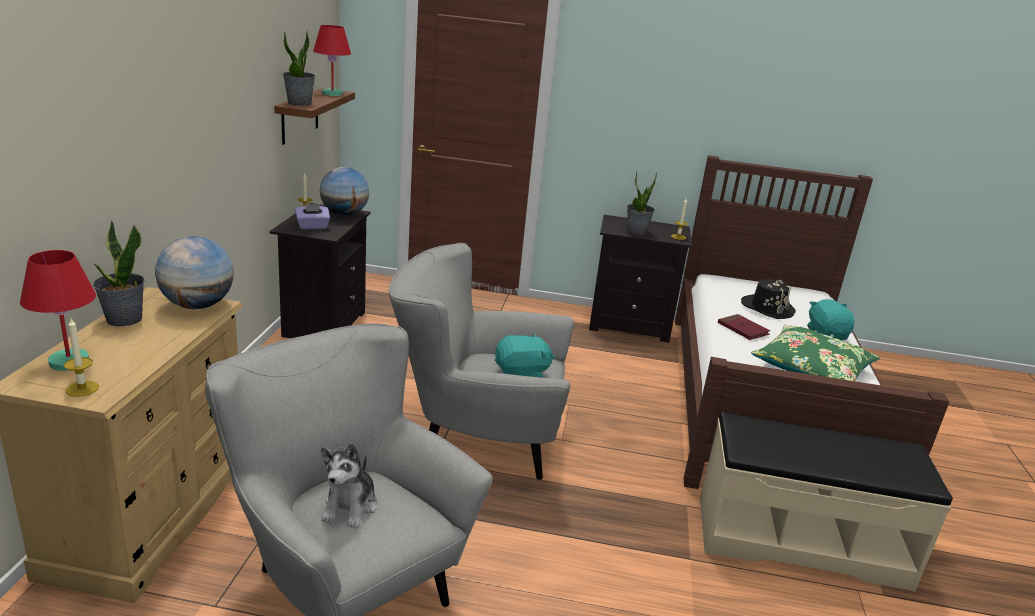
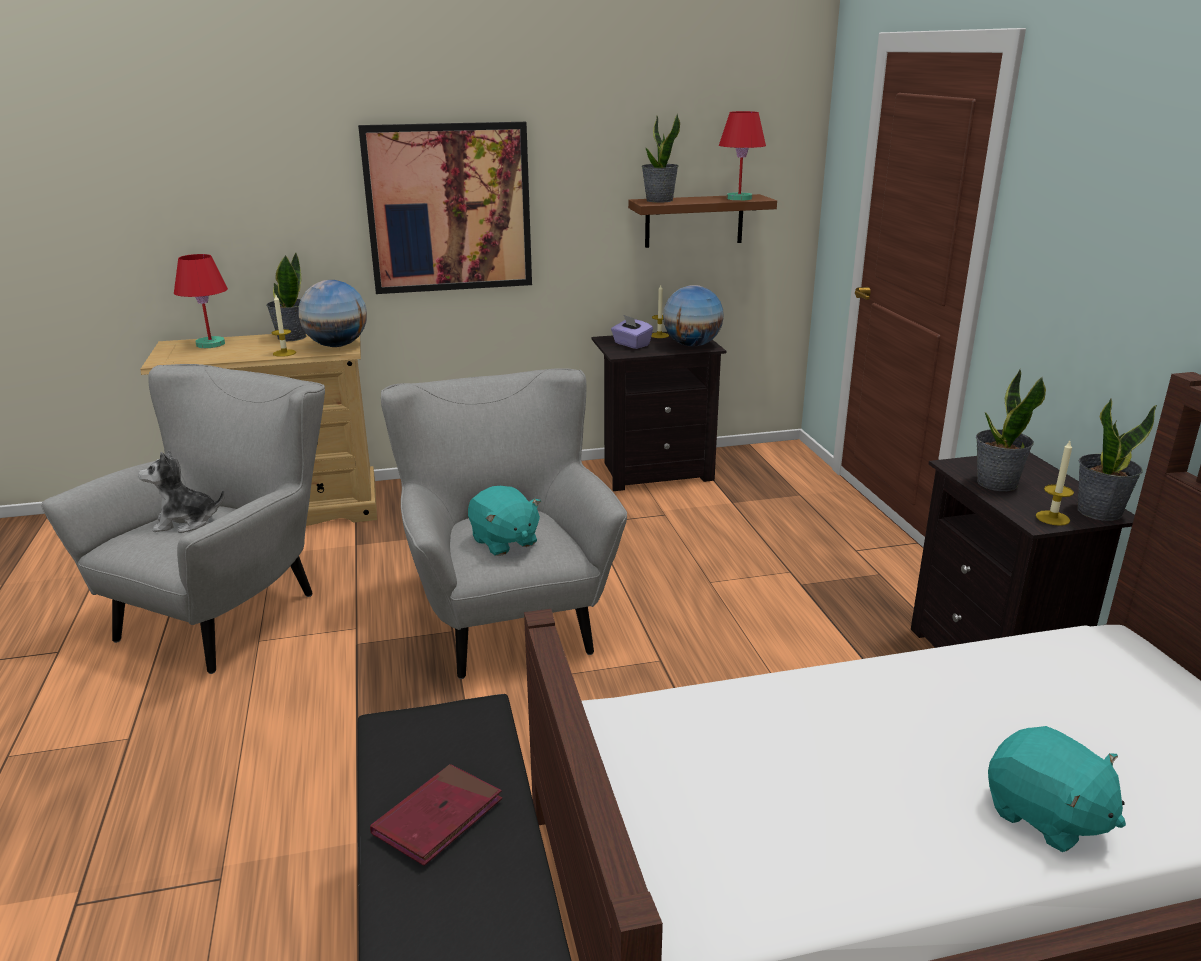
camera: 70 degrees right, 0 degrees up
(82, 388) = (172, 356): candle -> candle (284, 353)
(189, 139) = (449, 208): none -> picture
(676, 228) = (1098, 511): none -> potted plant
(742, 329) = (891, 694): red book -> red book (438, 817)
(767, 308) = (1055, 715): black hat -> none
(812, 369) = (816, 800): green pillow -> none
(826, 334) = (1045, 816): turquoise plush toy -> turquoise plush toy turned 75 degrees clockwise

